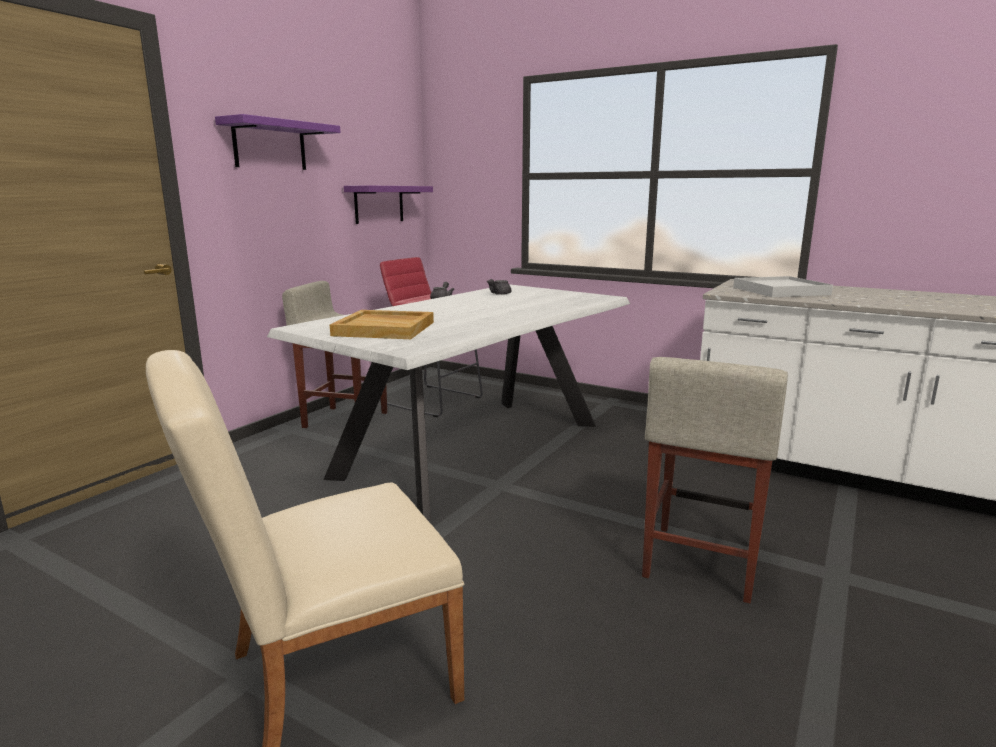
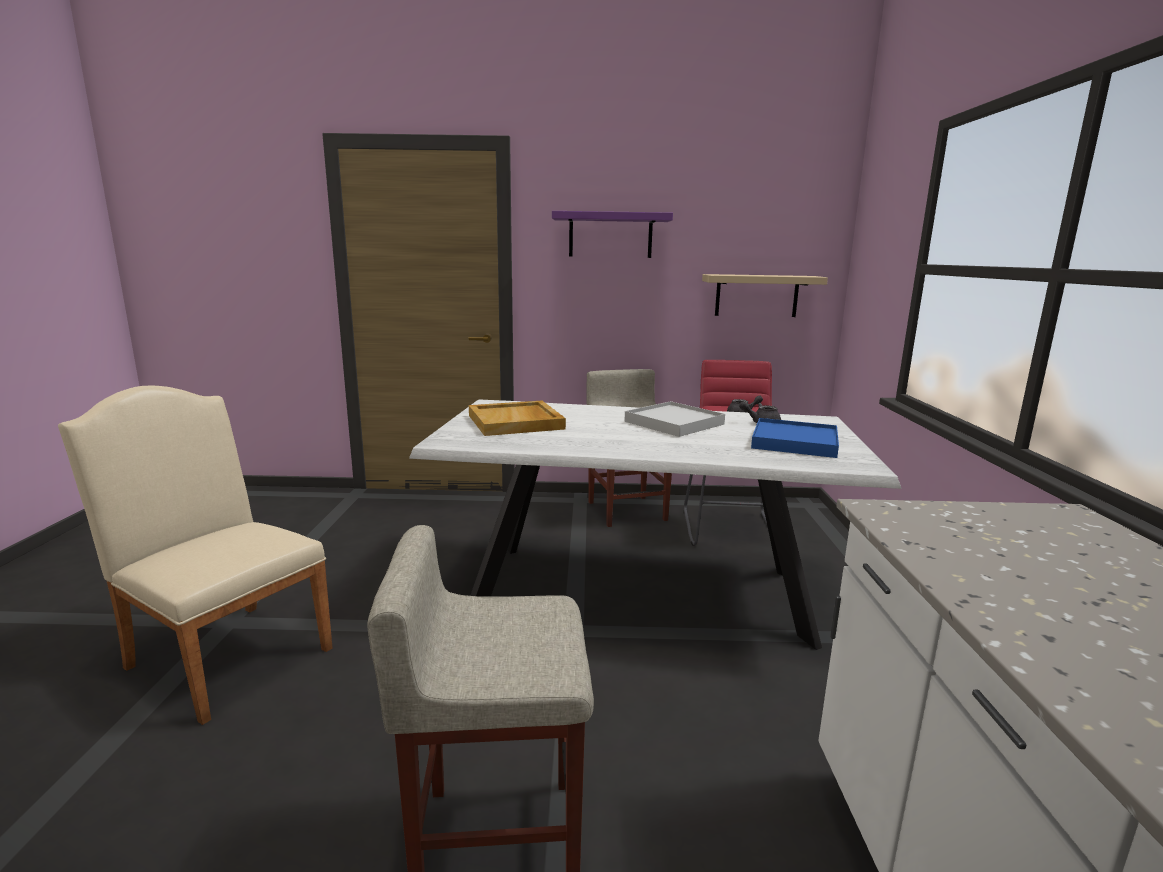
camera: 60 degrees right, 0 degrees up
(379, 204) = (756, 295): purple shelf -> beige shelf
(548, 296) = (795, 442): none -> blue tray
(780, 291) = (1012, 552): white tray -> white tray (674, 423)

